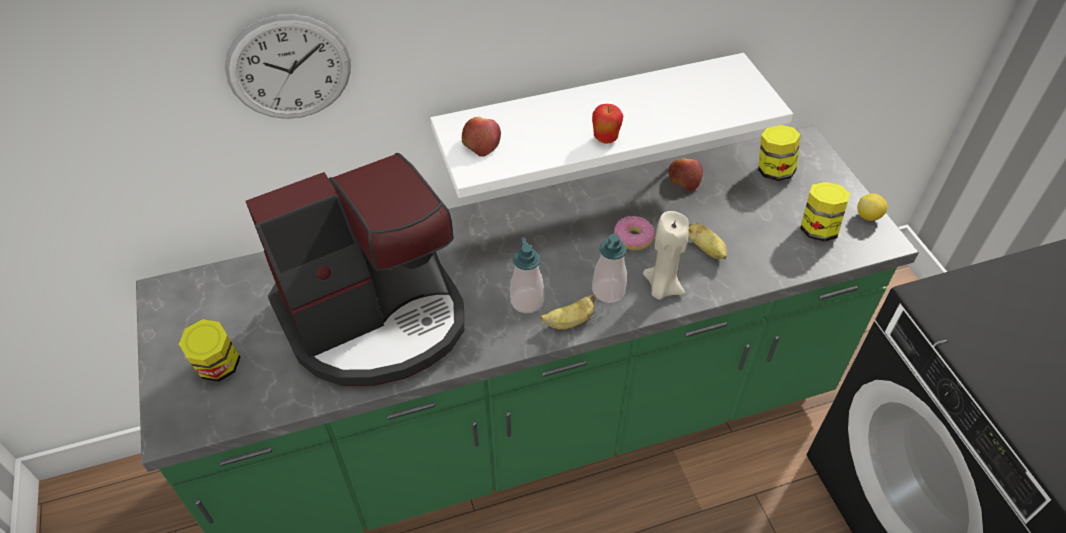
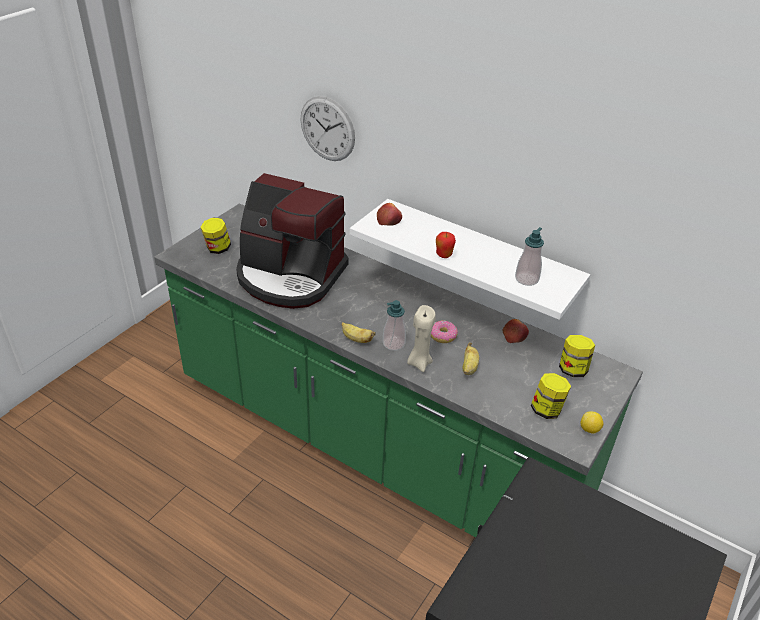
camera: 50 degrees right, 10 degrees down
(527, 301) = (354, 318): soap dispenser -> soap dispenser (526, 279)

